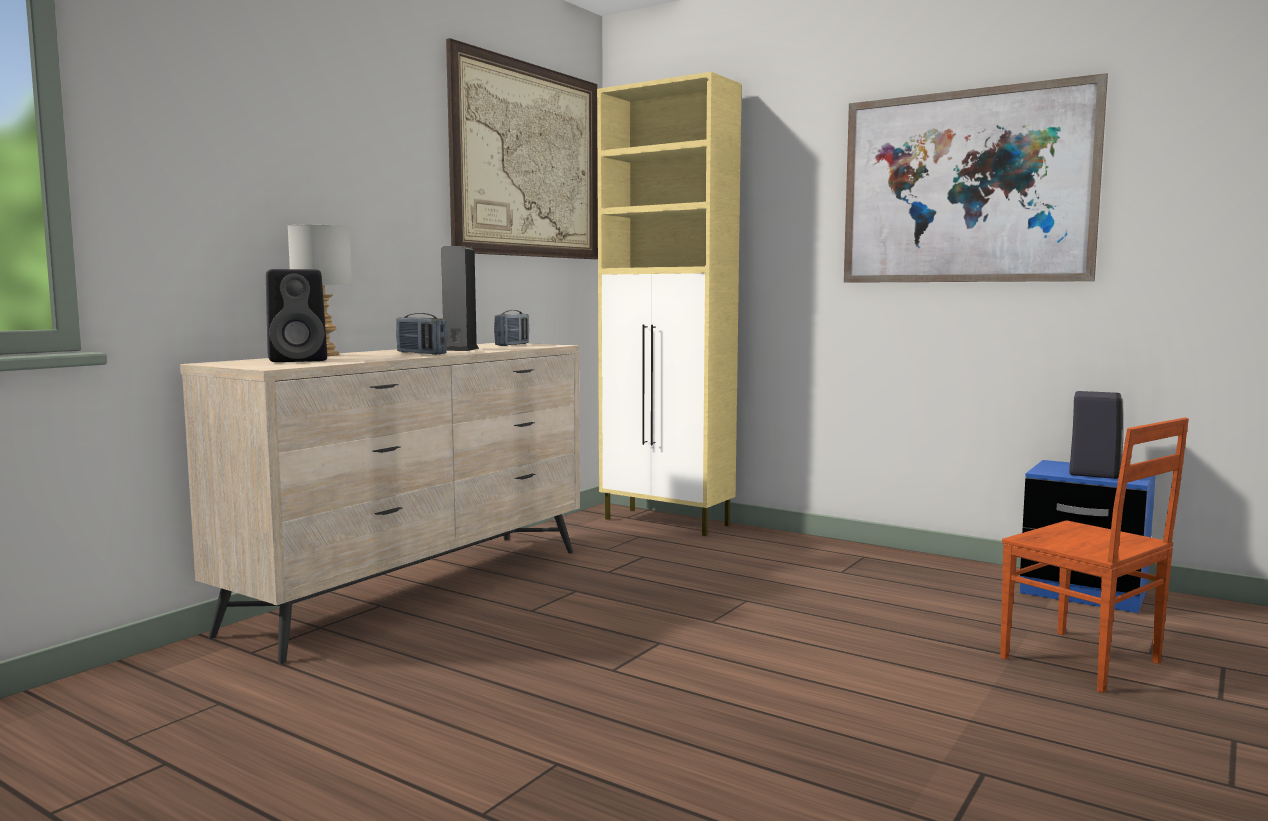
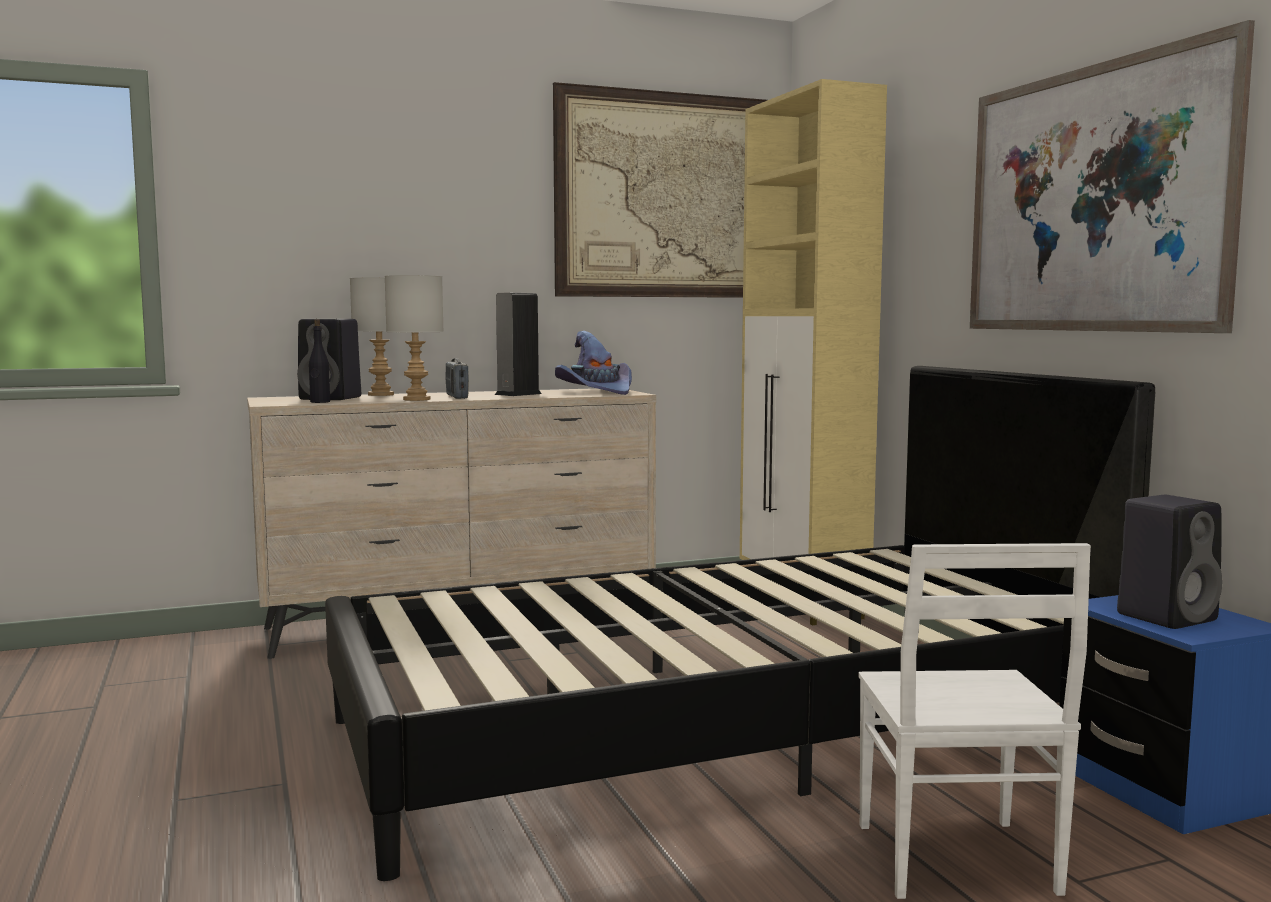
camera: 35 degrees right, 0 degrees up
(314, 363) = (320, 402): none -> black bottle
(400, 357) = (418, 399): none -> grey table lamp
(512, 345) = (596, 391): radio -> purple hat
(800, 622) = (720, 731): none -> black bed
(1081, 661) = (954, 860): brown chair -> white chair

